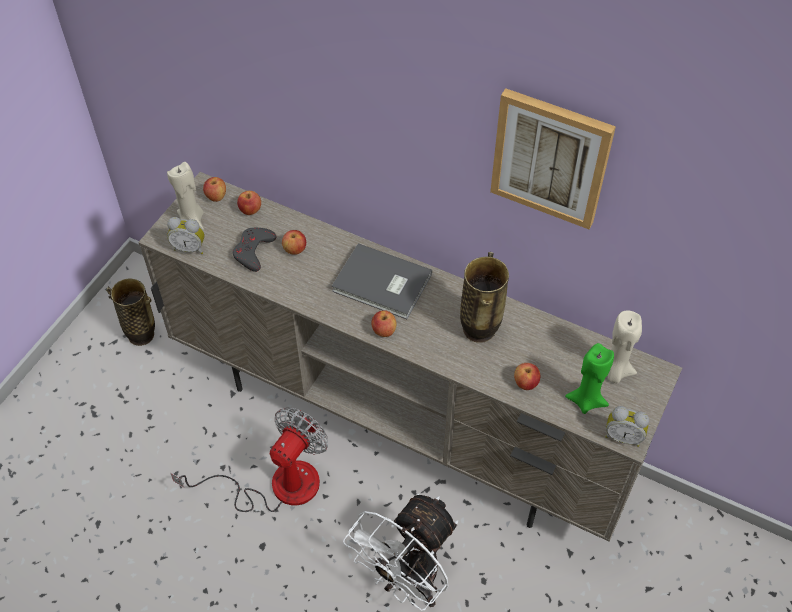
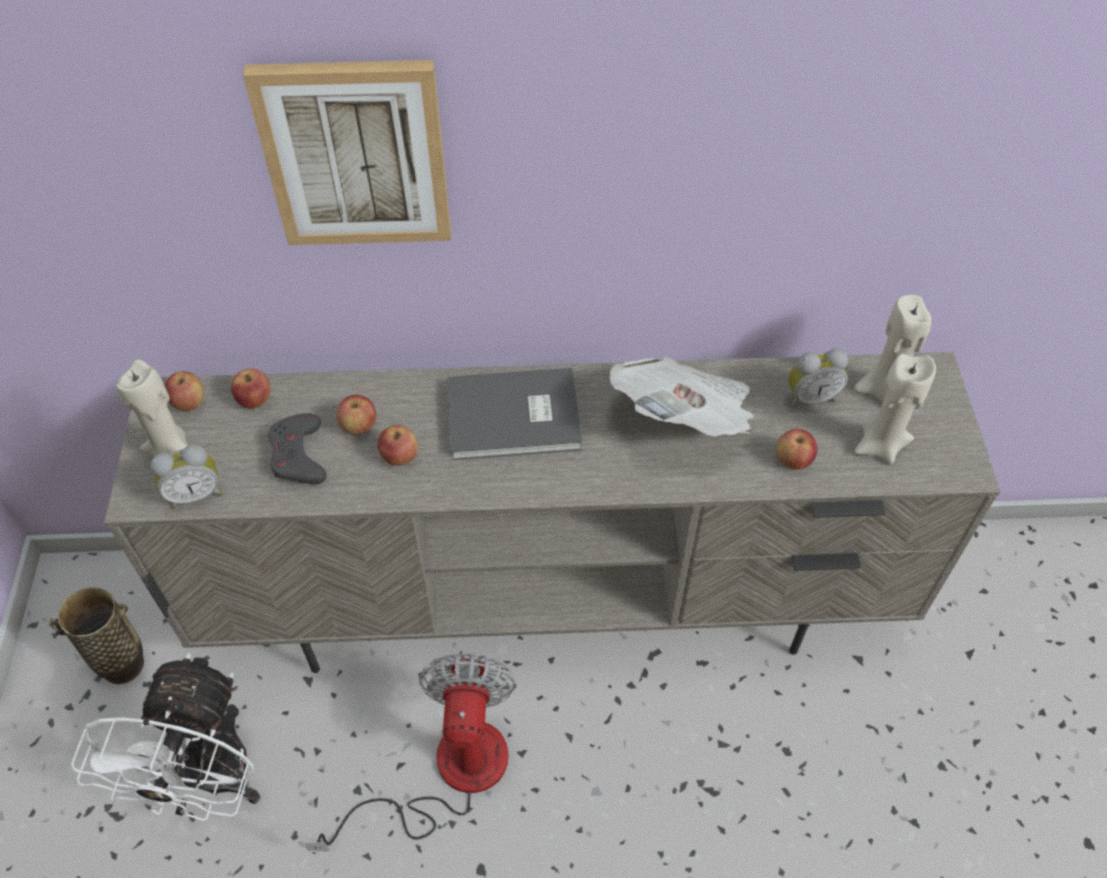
camera: 30 degrees left, 0 degrees up
(384, 331) = (562, 480): apple -> apple (399, 457)
(407, 579) = (696, 804): white fan -> white fan (210, 784)
(479, 329) = (685, 418): vase -> newspaper
(551, 158) = (753, 110): picture -> picture (356, 153)
(586, 400) = (880, 446): green candle -> beige candle
(623, 436) = (955, 469): alarm clock -> alarm clock (809, 397)

